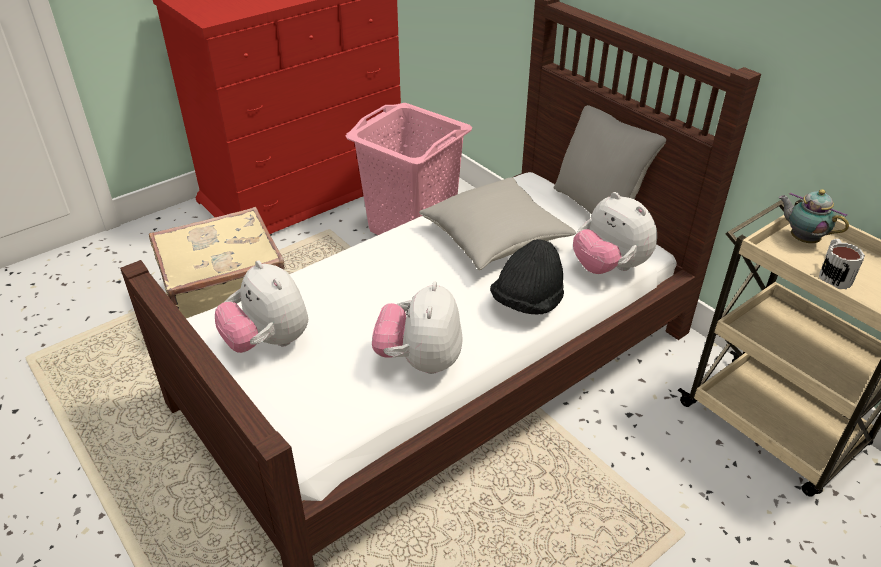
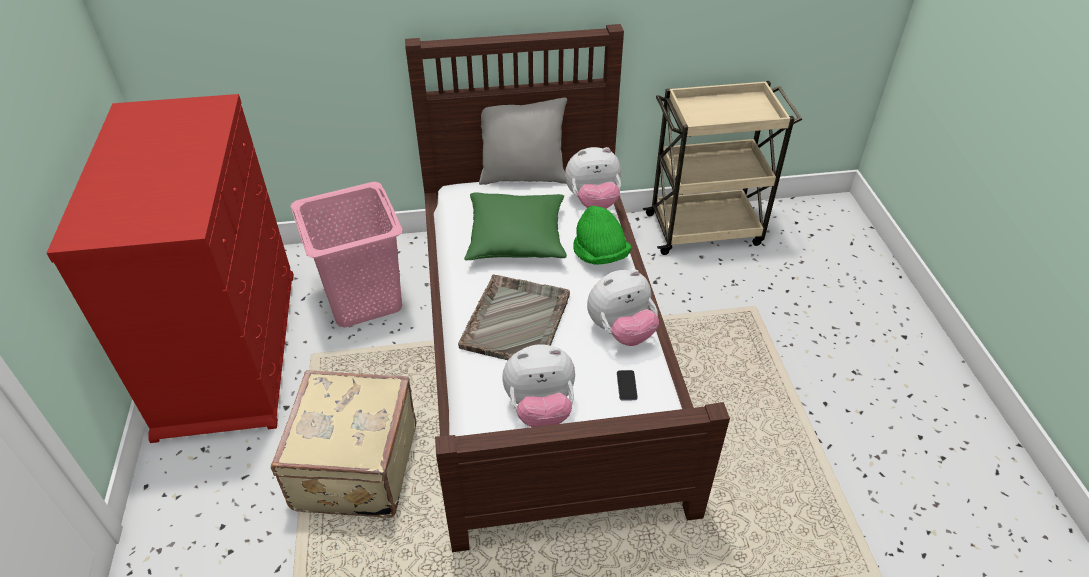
camera: 60 degrees left, 5 degrees up
(339, 394) = (626, 386): none -> phone
(377, 282) = (516, 320): none -> grey tray
(420, 361) = (621, 331): plush toy -> plush toy turned 60 degrees counterclockwise
(495, 238) = (516, 238): grey pillow -> green pillow
(527, 302) = (600, 255): black hat -> green hat
(802, 239) = (692, 109): teapot -> none
(832, 275) = (730, 116): mug -> none

